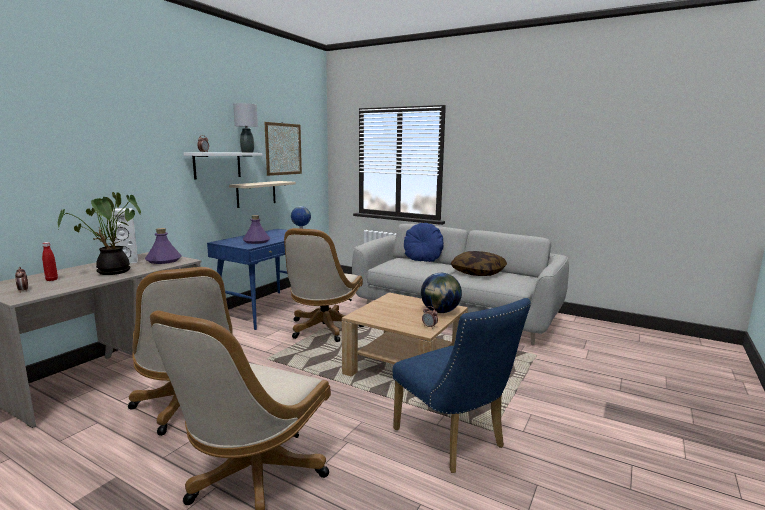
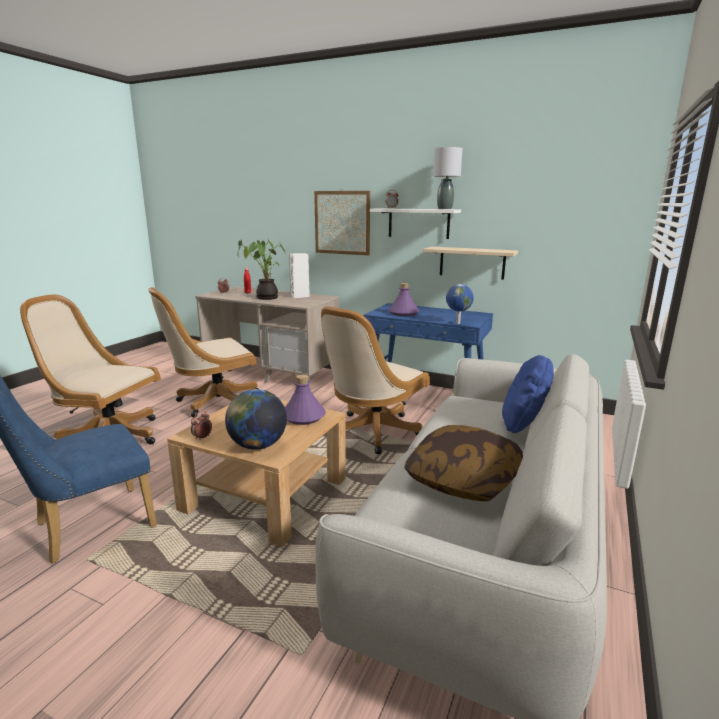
camera: 85 degrees right, 5 degrees up
(163, 260) = (303, 301): purple bottle -> purple bottle (303, 417)
(283, 148) = (533, 204): picture -> picture (342, 222)
(323, 330) = (372, 434): office chair -> office chair turned 60 degrees counterclockwise

